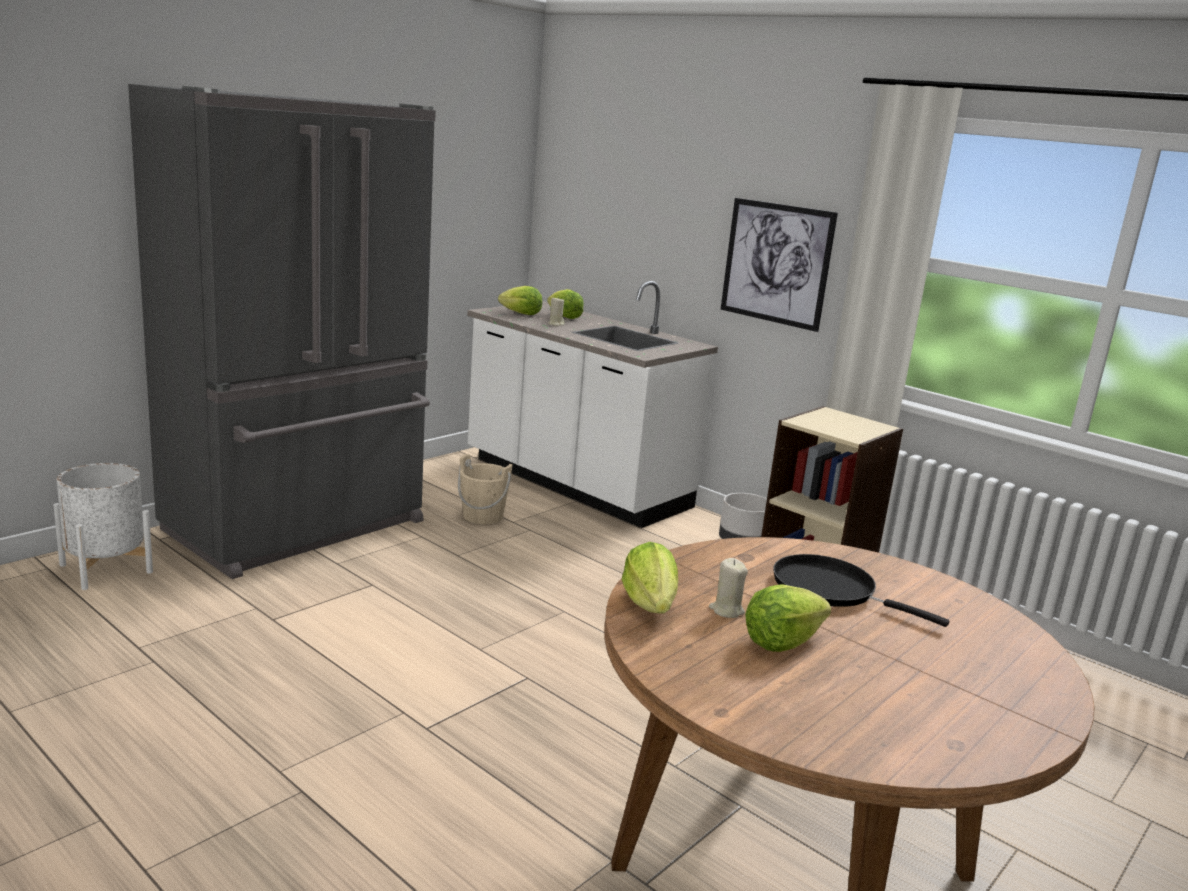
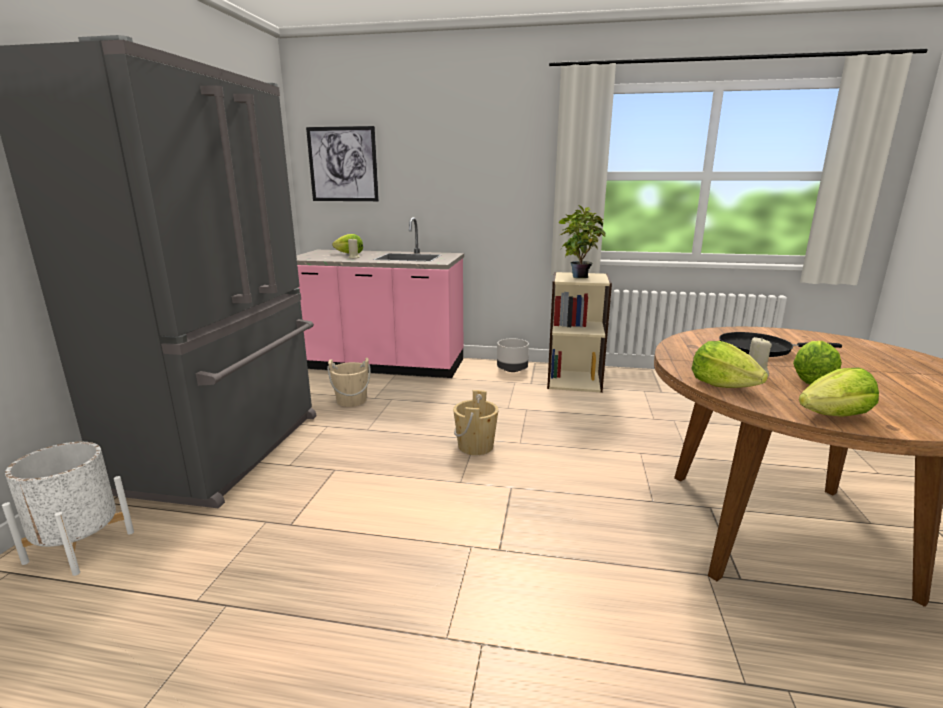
camera: 30 degrees left, 0 degrees up
(521, 313) = (320, 256): lettuce -> lettuce (834, 416)
(551, 619) = (475, 446): none -> beige bucket
(575, 484) = (382, 365): white counter -> pink counter
(776, 263) = (497, 192): picture -> picture (343, 164)
(837, 422) = (578, 276): none -> potted plant

